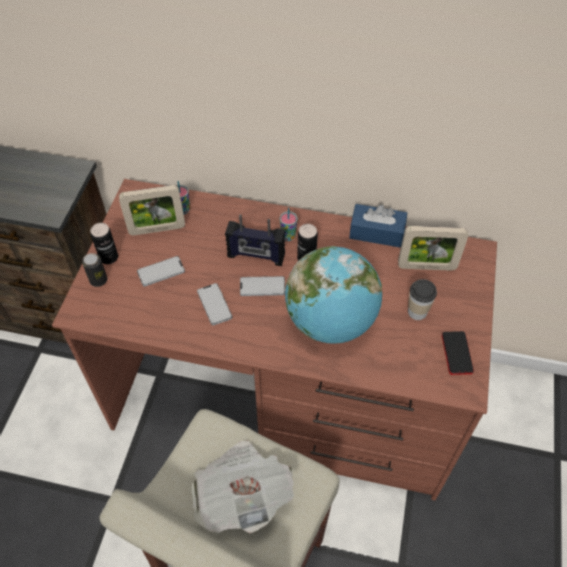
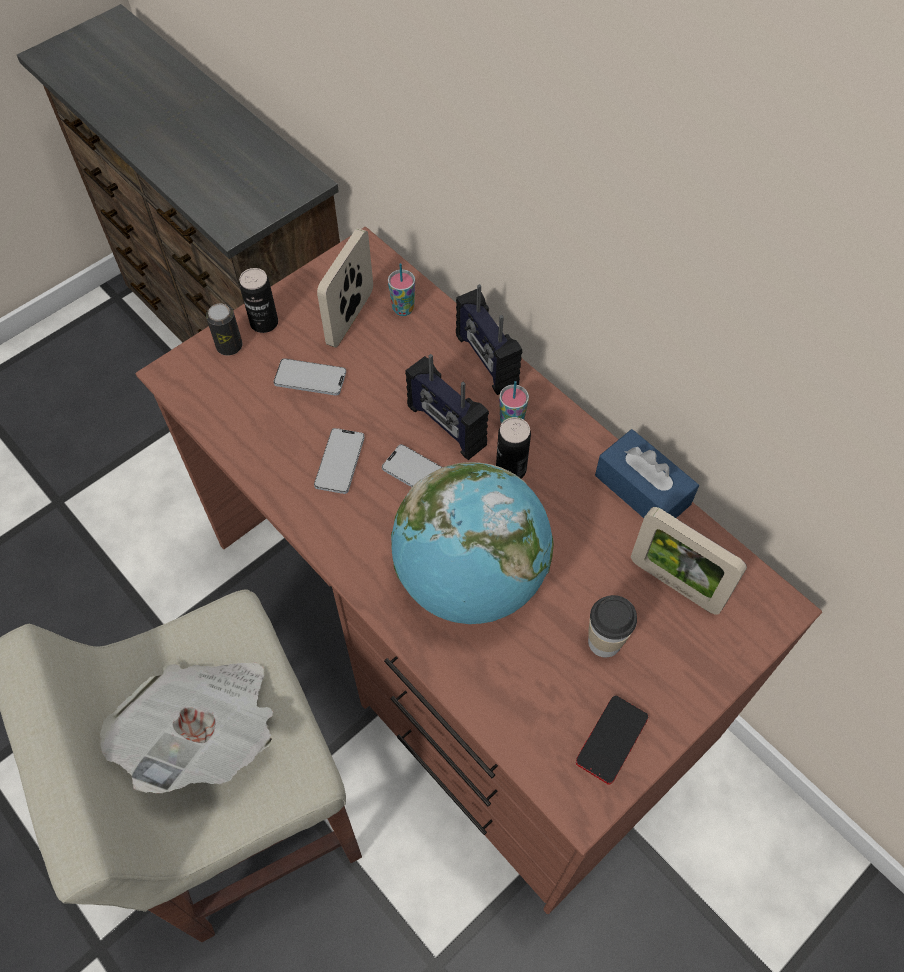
camera: 35 degrees right, 5 degrees up
(157, 229) = (350, 318): picture frame -> picture frame turned 90 degrees clockwise
(249, 213) = (485, 360): none -> radio

